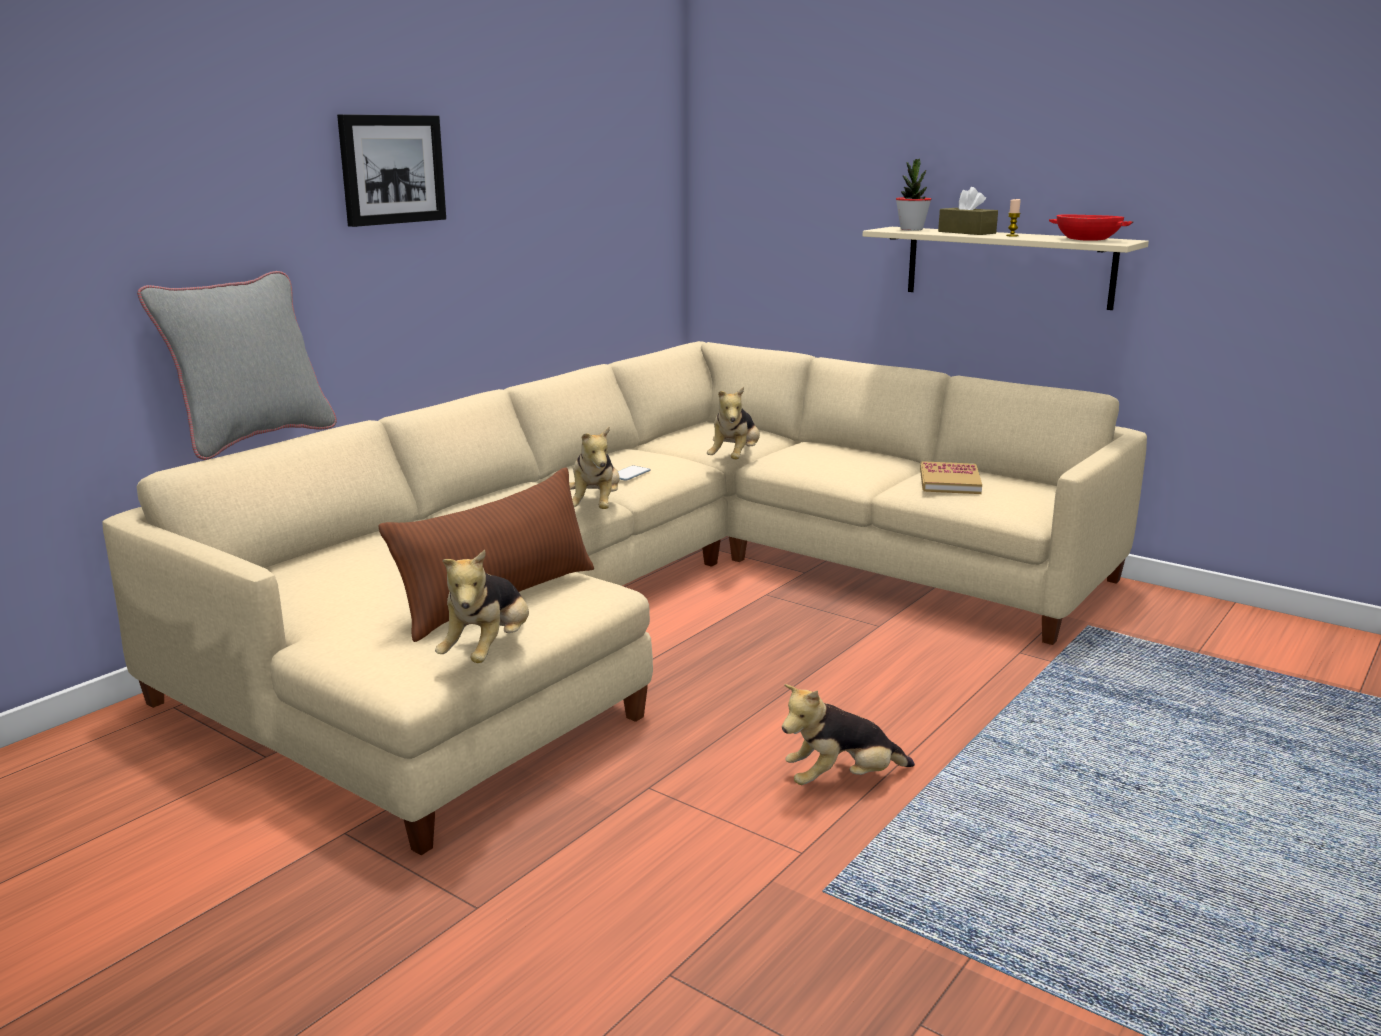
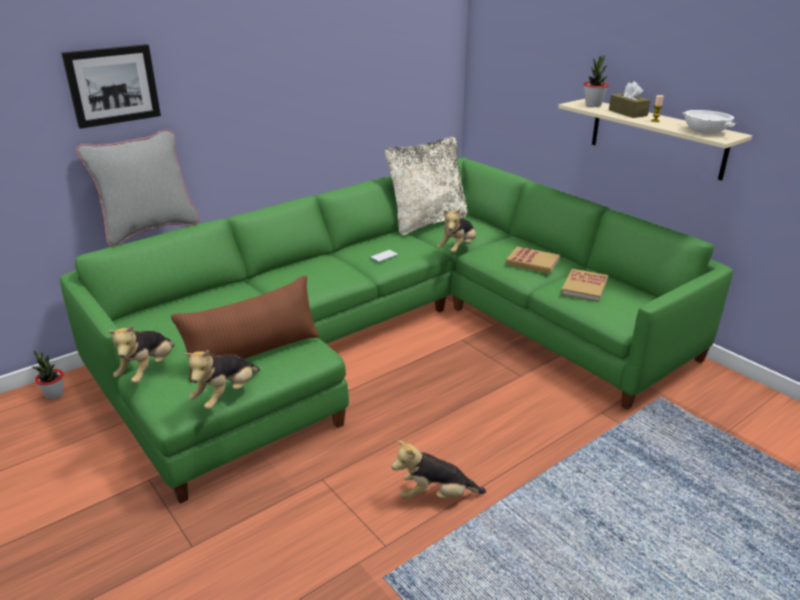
camera: 15 degrees right, 10 degrees up
(91, 744) = (54, 394): none -> potted plant
(391, 169) = (243, 61): picture -> picture (112, 85)
(596, 507) = (351, 282): plush toy -> plush toy (148, 371)
(654, 601) = (391, 336): beige sofa -> green sofa
(668, 435) = (428, 223): none -> beige pillow
(856, 463) = (532, 262): none -> book
(1086, 239) = (704, 131): red bowl -> white bowl

